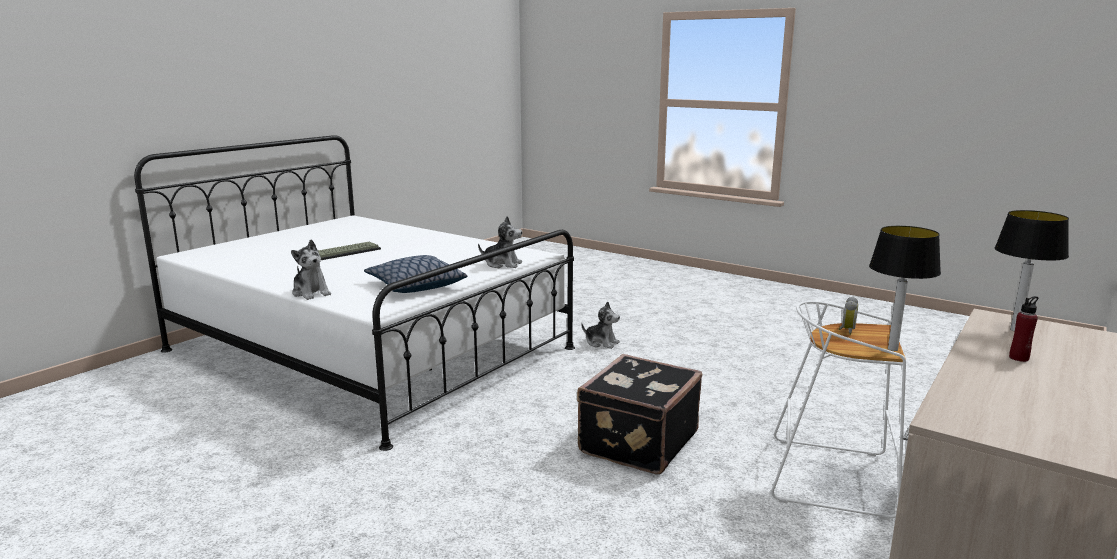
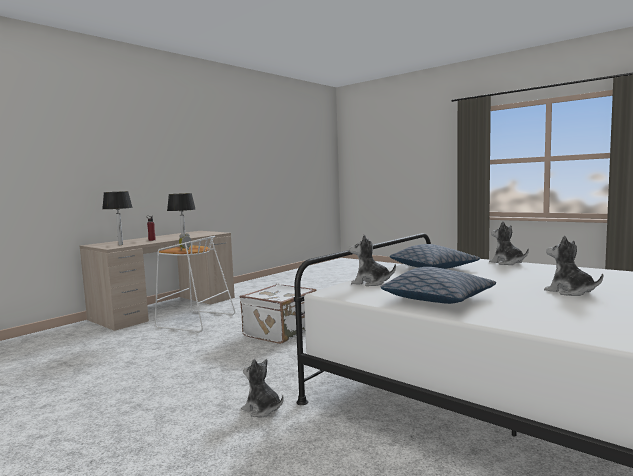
camera: 175 degrees left, 10 degrees down
(347, 252) = (569, 292): keyboard -> plush toy
(456, 248) = (439, 299): none -> pillow
(636, 442) = (282, 332): black suitcase -> white suitcase

